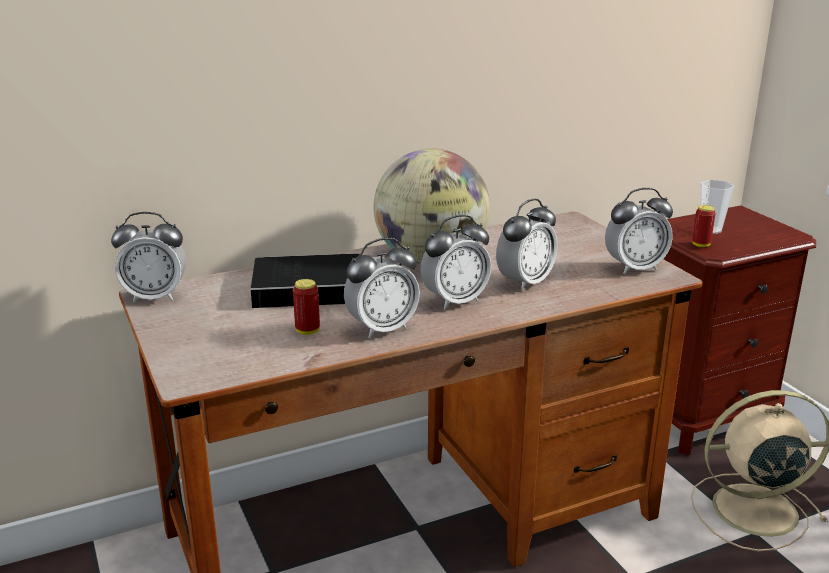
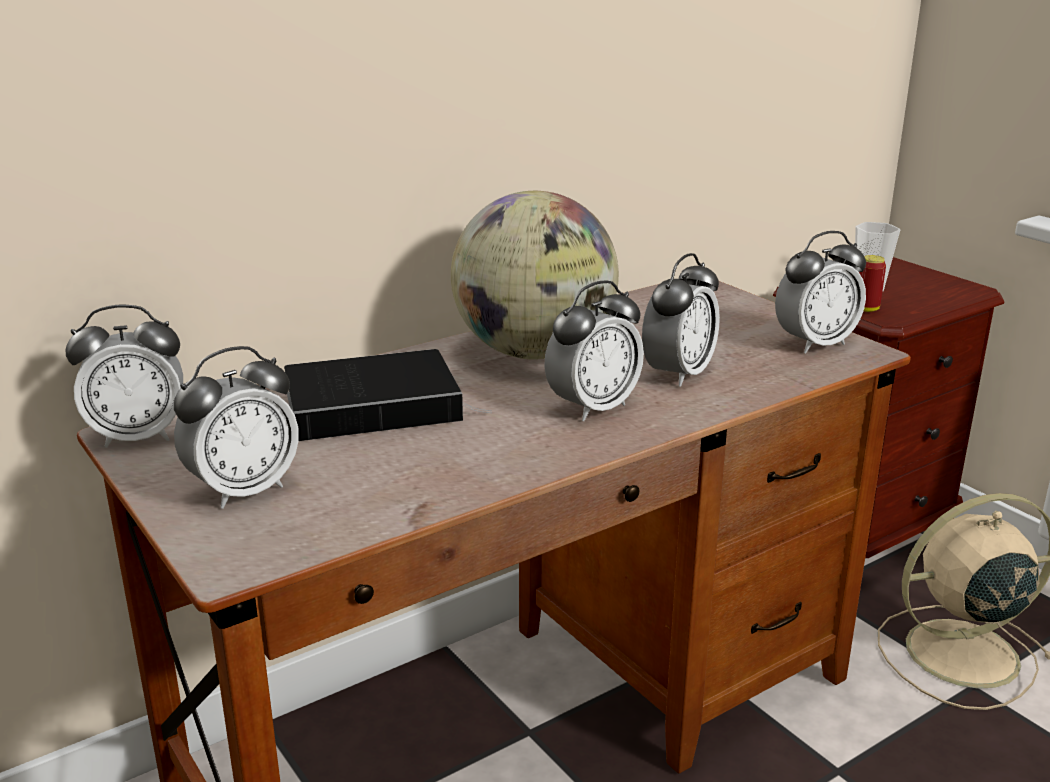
camera: 10 degrees left, 0 degrees up
(307, 331) = (394, 469): can -> none
(382, 329) = (504, 457): alarm clock -> alarm clock (243, 490)

